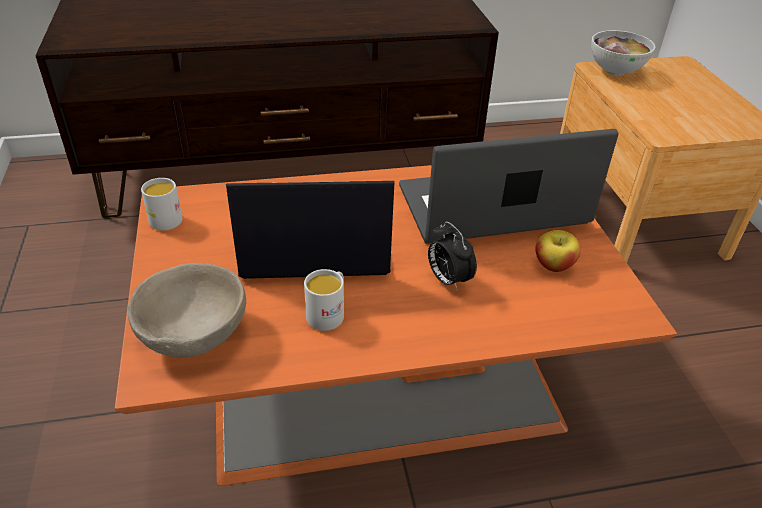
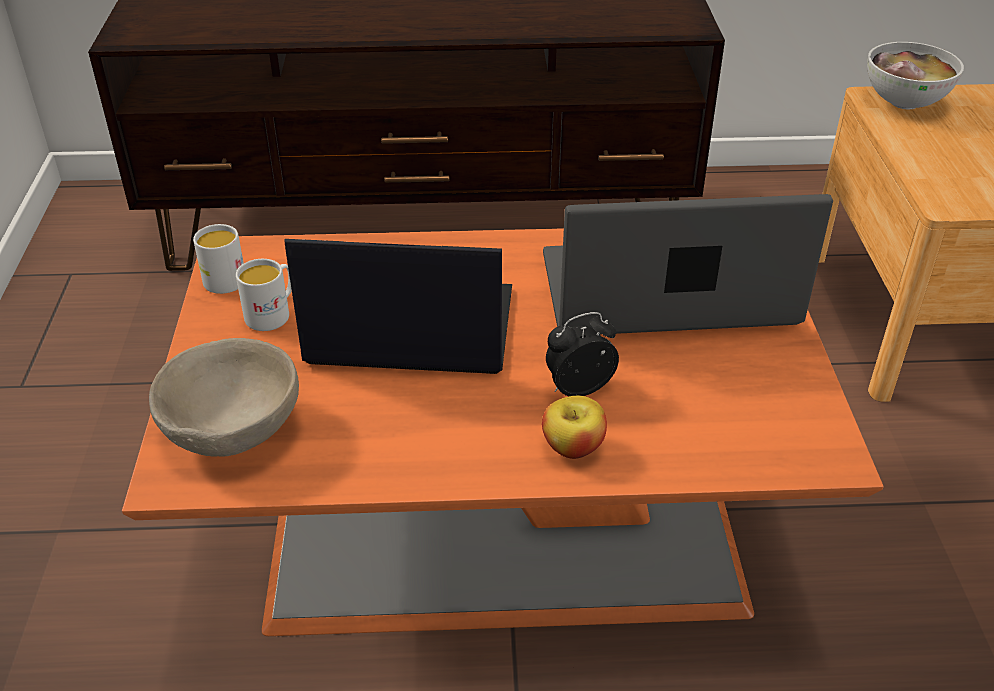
camera: 10 degrees right, 0 degrees up
(329, 313) = (409, 417): white mug -> white mug (273, 313)
(448, 280) = (578, 387): alarm clock -> alarm clock turned 90 degrees clockwise
(553, 265) = (732, 378): apple -> apple (573, 446)

